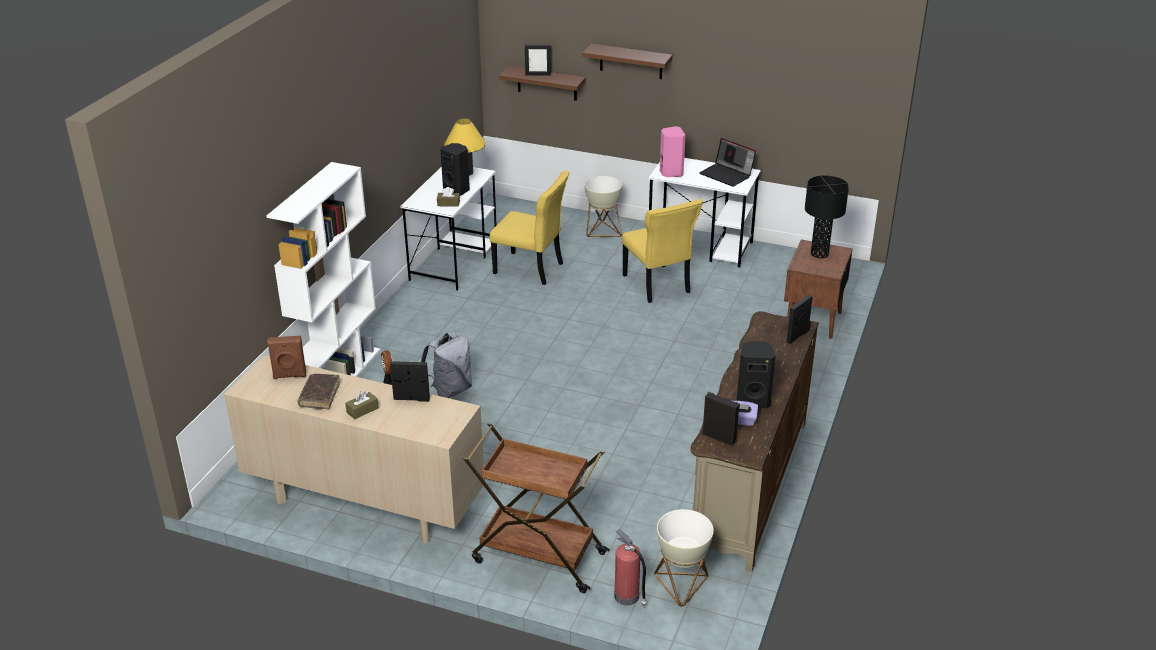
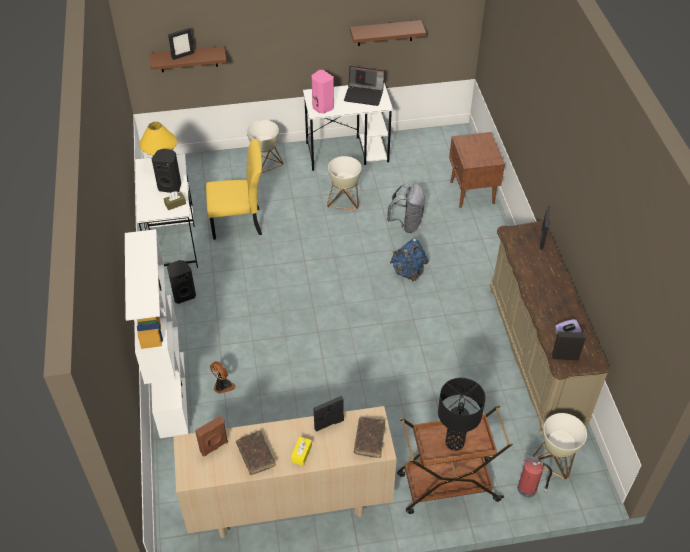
camera: 30 degrees left, 15 degrees up
(362, 410) = (301, 453): brown tissue box -> yellow tissue box
(438, 425) = (369, 439): none -> brown book
(450, 390) = (269, 367): grey backpack -> grey backpack (406, 224)
(631, 61) = (264, 24): brown shelf -> brown shelf (385, 33)
(657, 285) = (344, 202): yellow chair -> planter
(672, 364) = (408, 271): none -> blue backpack
(752, 400) = (559, 312): black speaker -> black speaker (183, 295)
(819, 254) = (474, 145): black table lamp -> black table lamp (455, 442)

